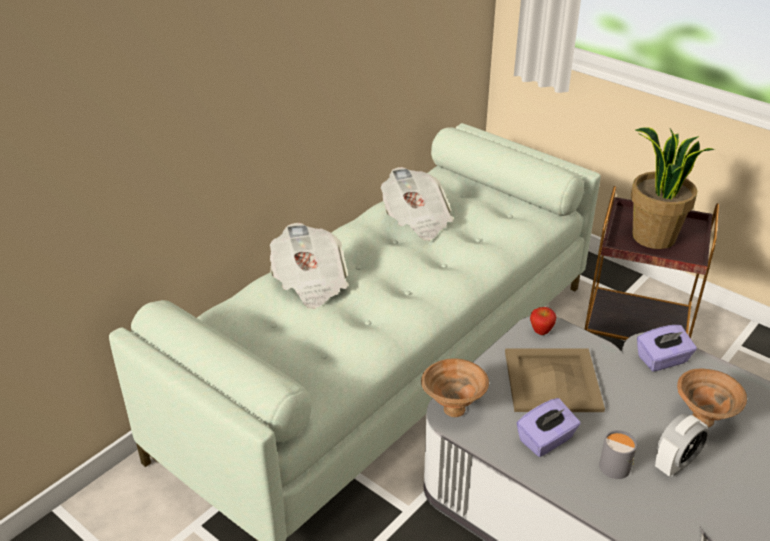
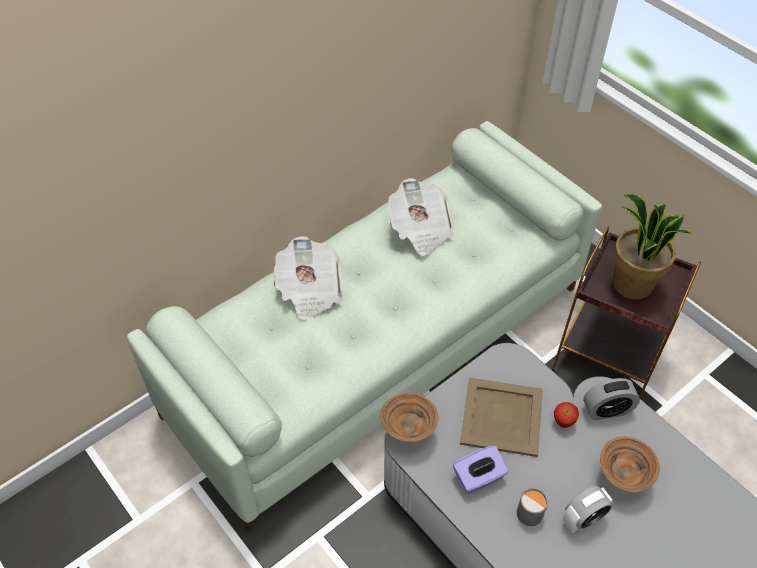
camera: 10 degrees right, 15 degrees up
(541, 332) = (506, 363): apple -> apple (563, 422)
(662, 360) = (607, 410): purple tissue box -> alarm clock

